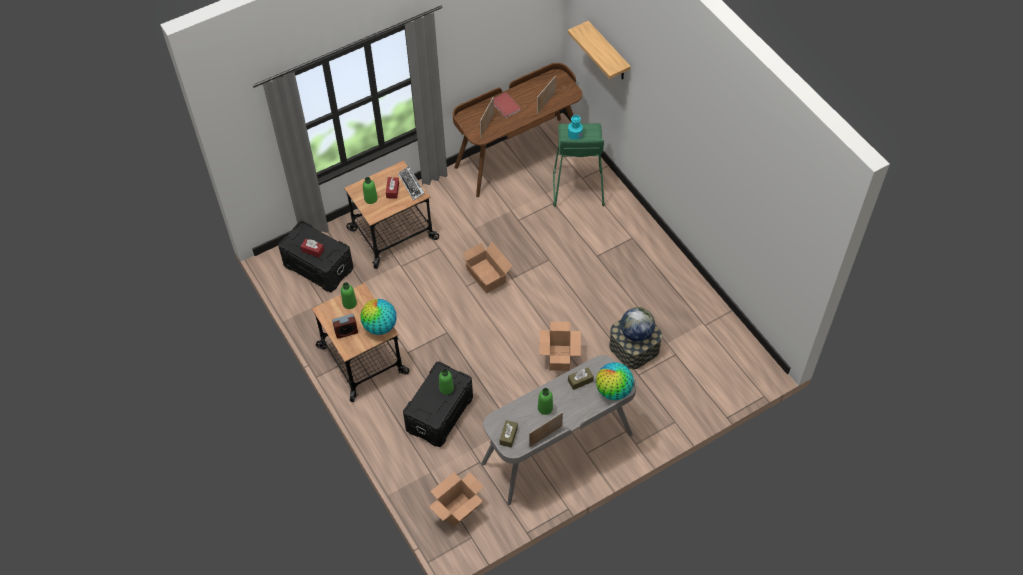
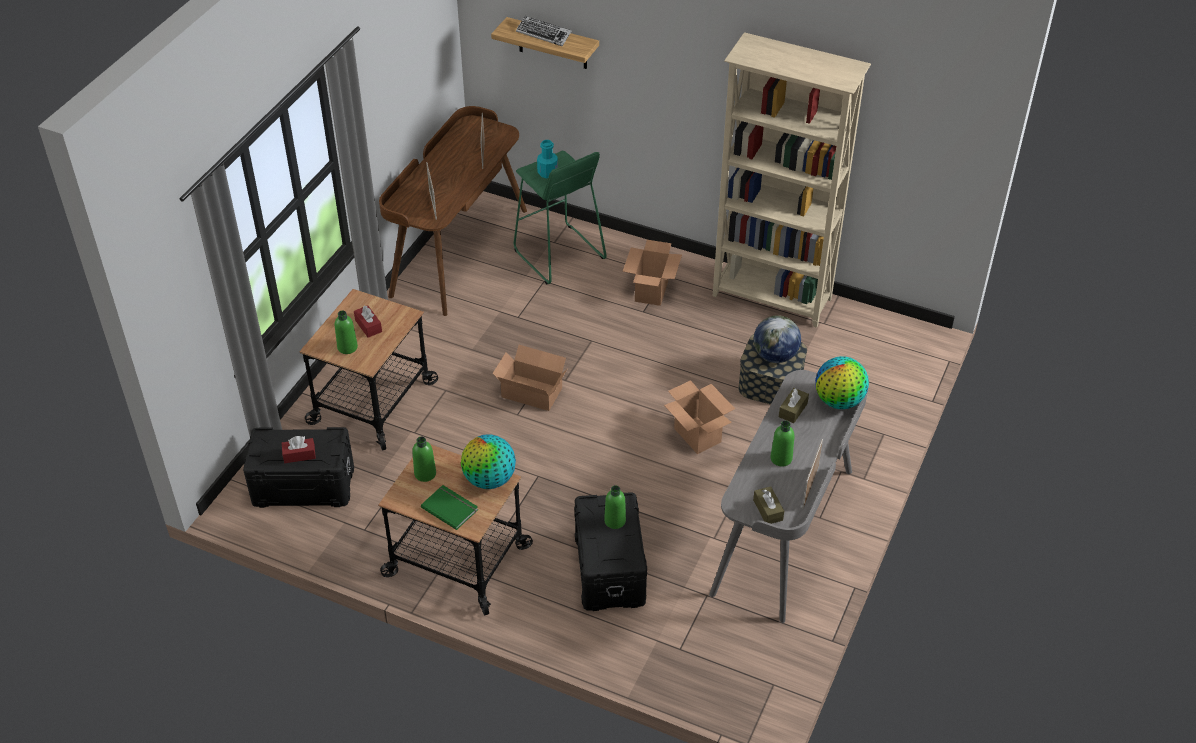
camera: 35 degrees left, 10 degrees down
(346, 332) = (450, 507): alarm clock -> green book
(411, 185) = (388, 309): keyboard -> keyboard (543, 34)
(457, 510) = (729, 664): cardboard box -> cardboard box (651, 292)
(505, 106) = (436, 177): red book -> none
(686, 289) = (772, 298): none -> beige bookcase

